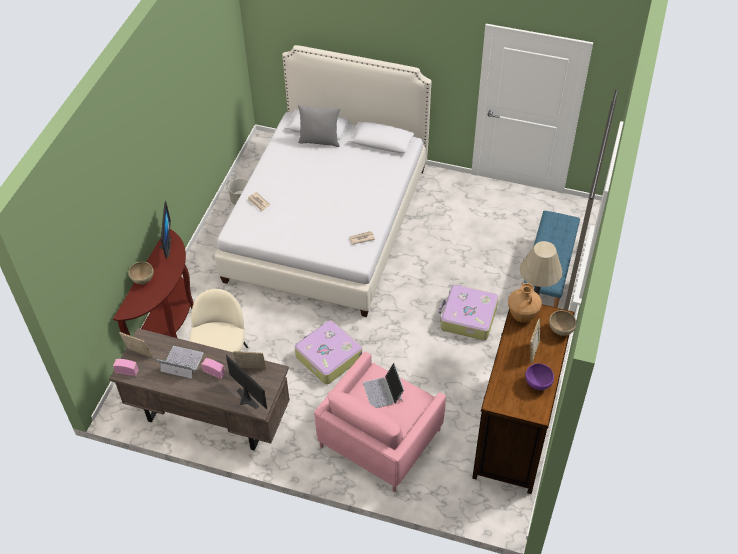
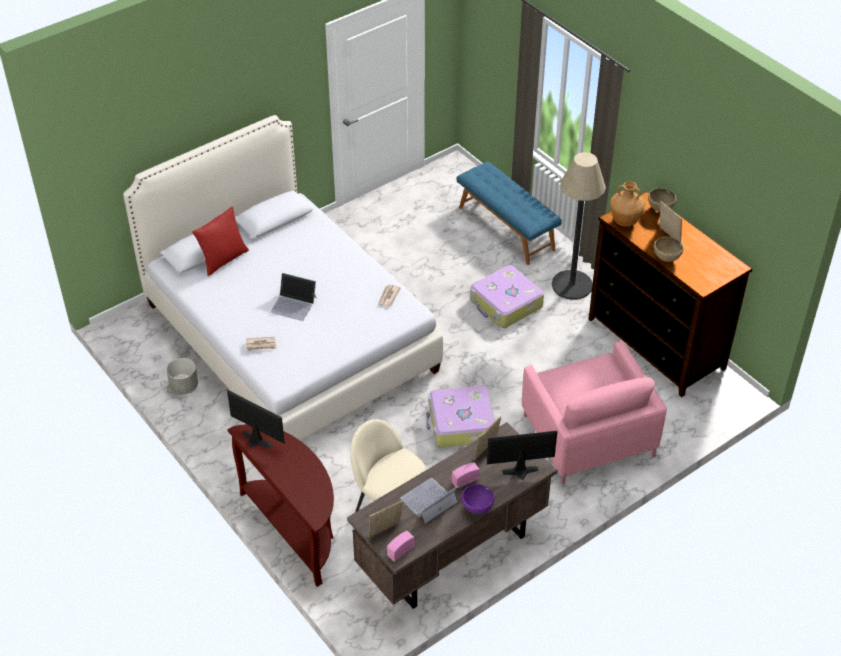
camera: 55 degrees left, 5 degrees down
(143, 280) = (285, 481): brown bowl -> brown bowl (666, 258)
(319, 141) = (223, 260): grey pillow -> red pillow
(383, 392) = (577, 382): laptop -> laptop (294, 304)
(537, 384) = (705, 251): purple bowl -> purple bowl (477, 508)

